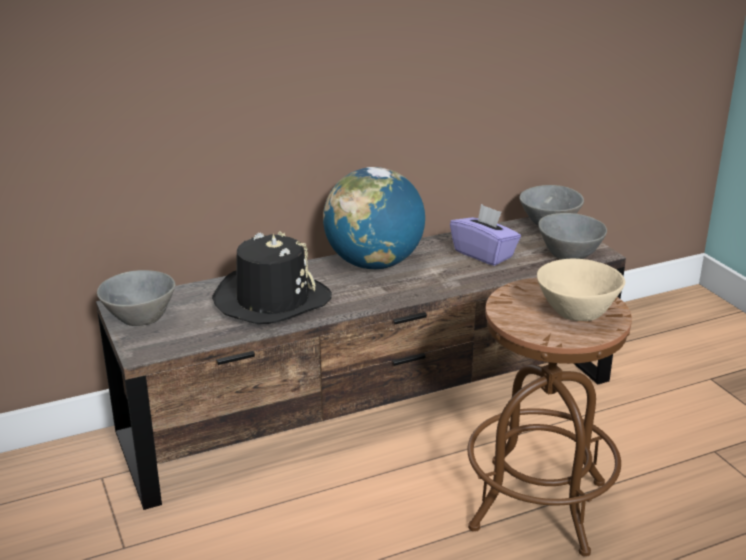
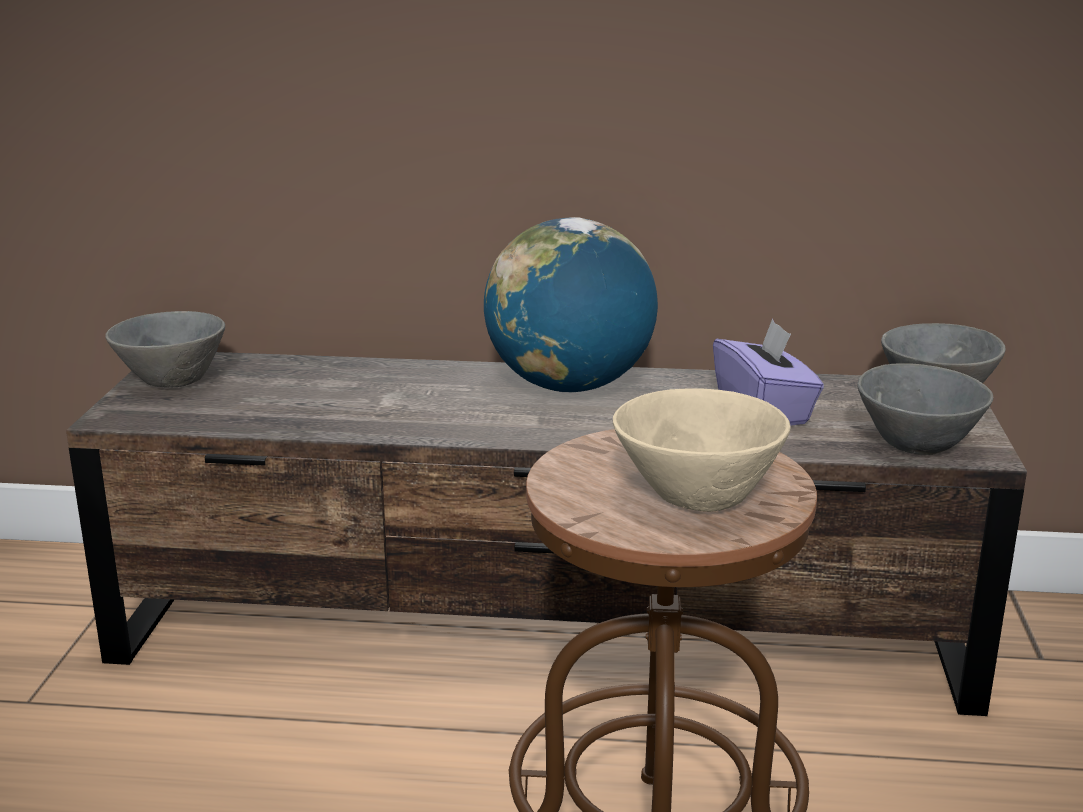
camera: 30 degrees right, 5 degrees down
(271, 299) = (363, 396): black hat -> none

